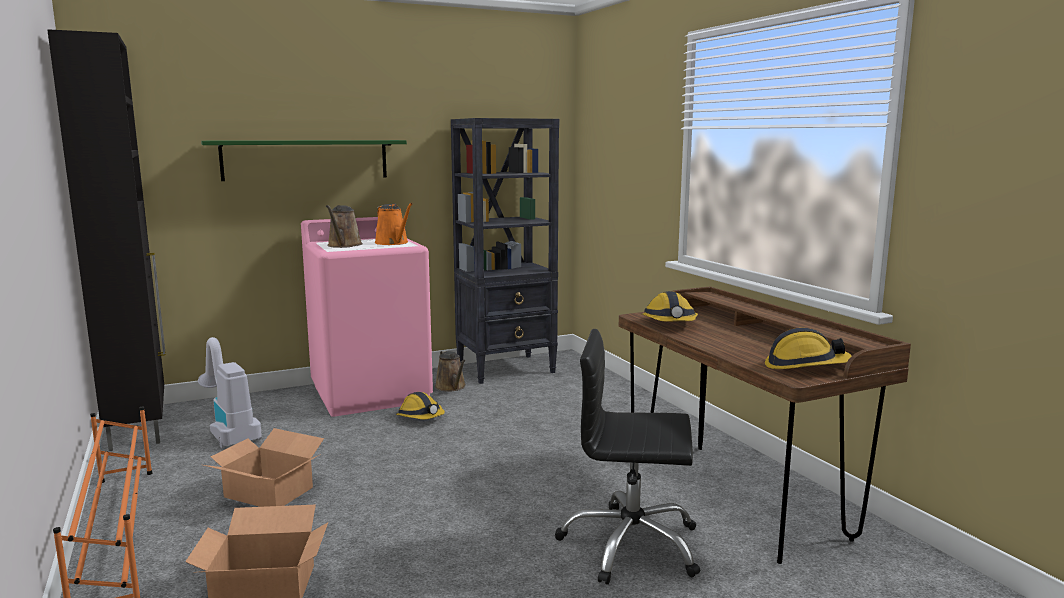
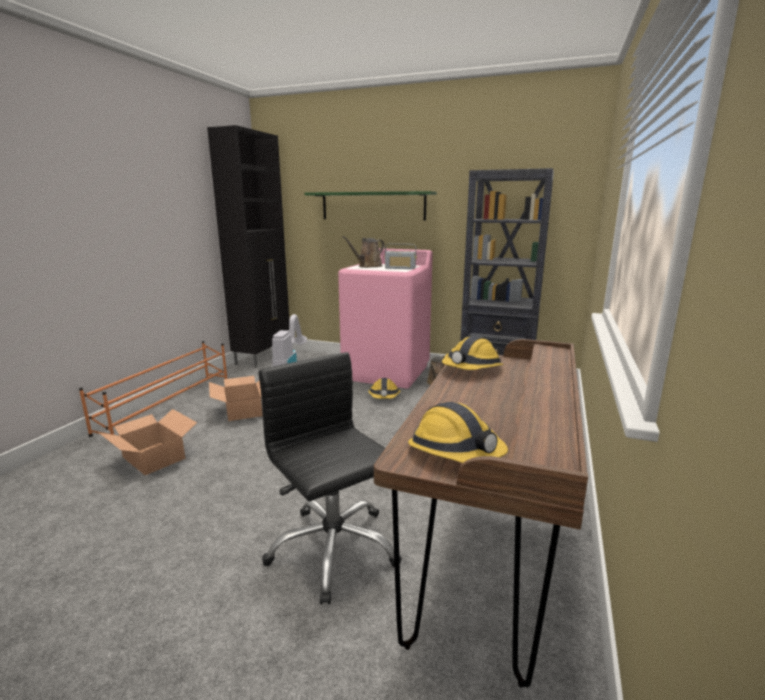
camera: 45 degrees right, 5 degrees up
(393, 243) = (400, 268): orange watering can -> radio

